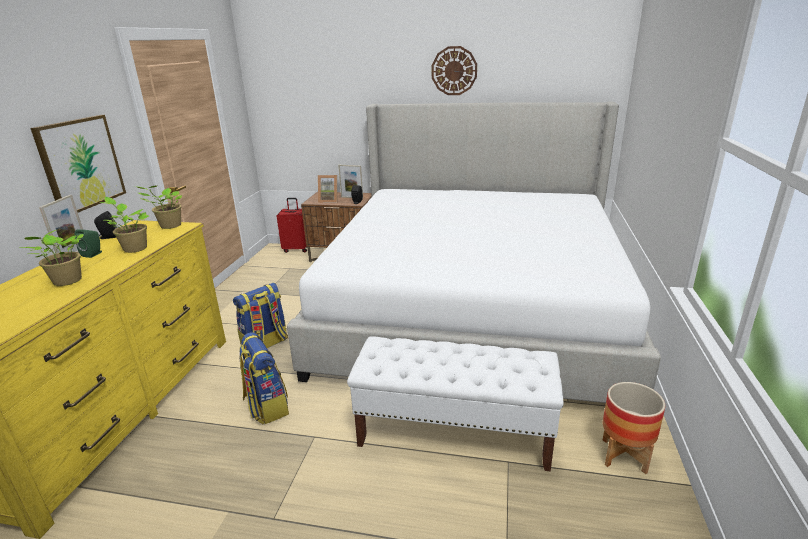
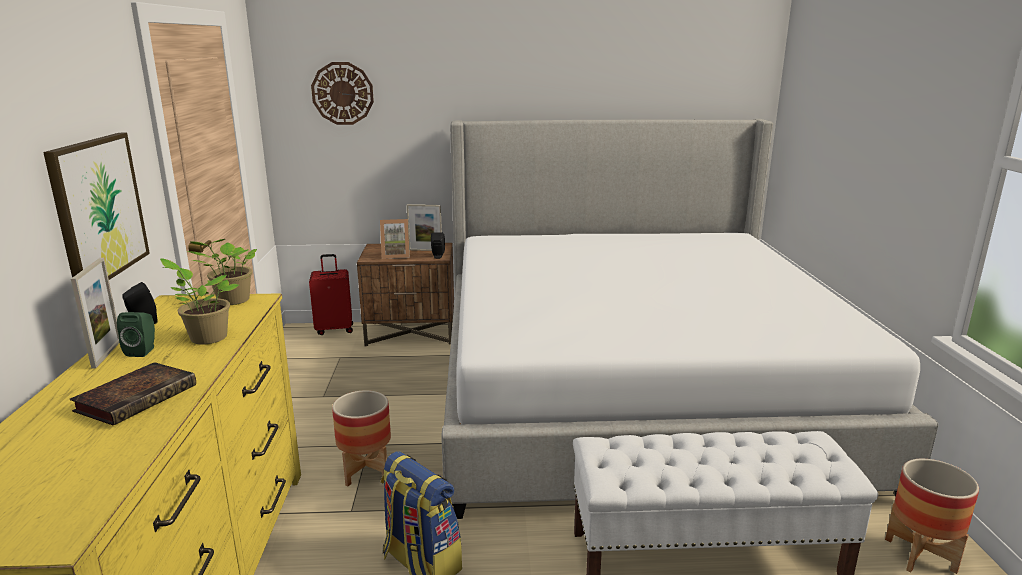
camera: 15 degrees left, 5 degrees down
(66, 282) = (138, 397): potted plant -> book
(265, 344) = (366, 472): backpack -> planter
(454, 71) = (565, 78): wall clock -> wall clock (342, 93)

